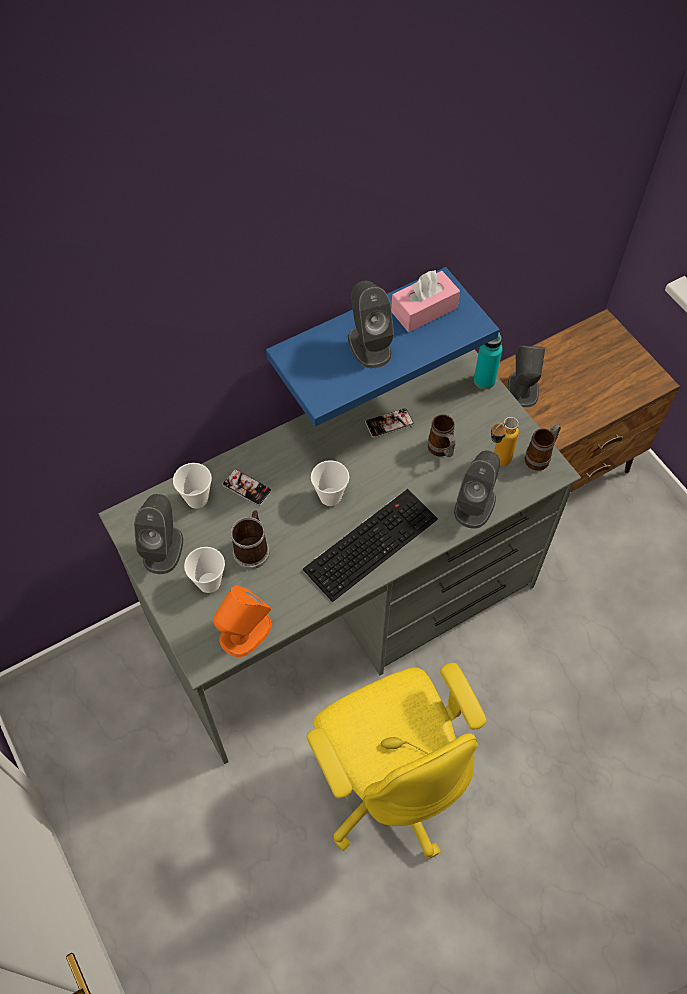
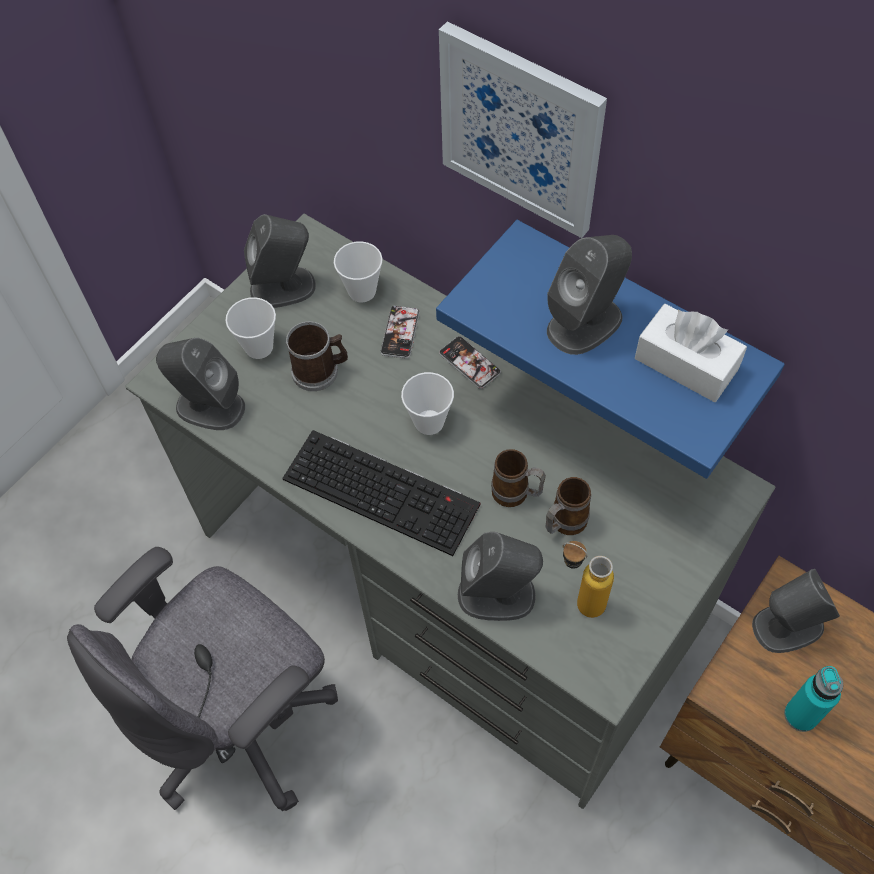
camera: 70 degrees right, 0 degrees up
(245, 632) = (209, 406): orange speaker -> grey speaker
(259, 290) = (521, 130): none -> picture
(389, 423) = (574, 447): phone -> phone (469, 363)
(391, 783) = (243, 722): yellow office chair -> grey office chair
(424, 310) = (686, 364): pink tissue box -> white tissue box
(484, 380) = (713, 538): turquoise bottle -> turquoise bottle (801, 715)
(540, 457) = (620, 656): mug -> mug (517, 495)

